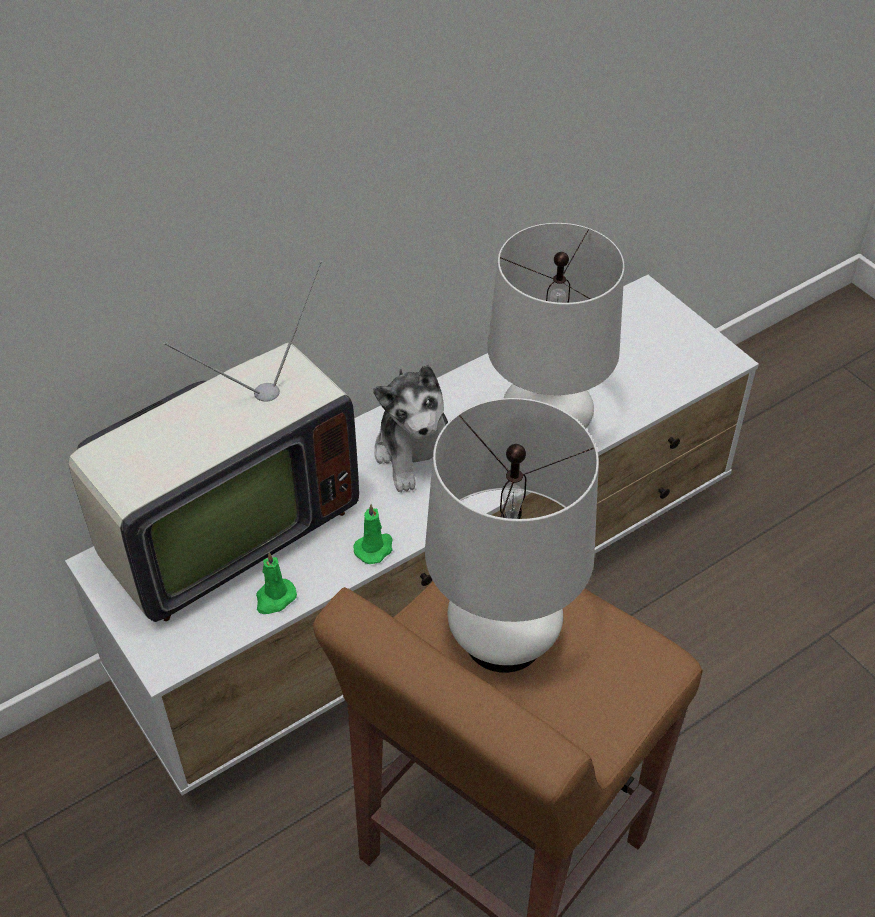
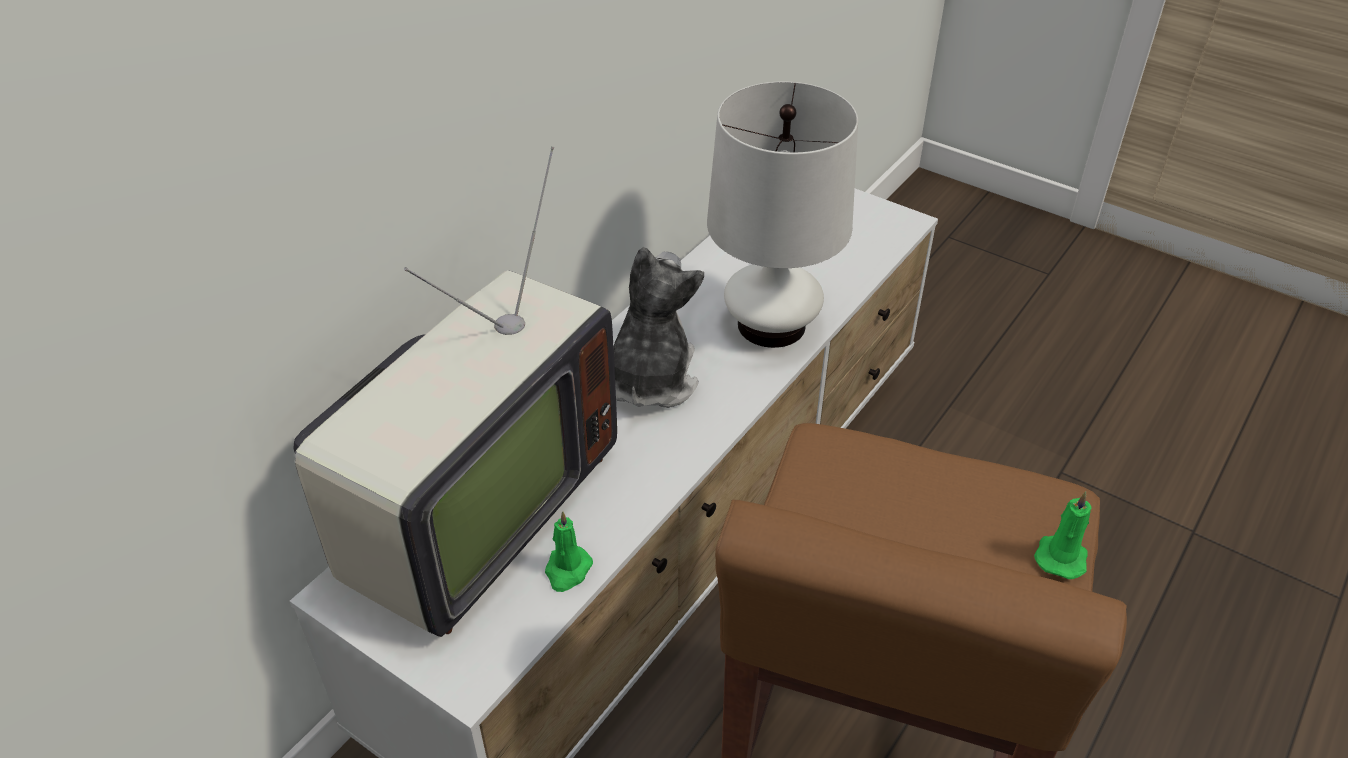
camera: 20 degrees left, 5 degrees down
(375, 548) = (654, 486): green candle -> green candle (1061, 556)
(417, 453) = (650, 379): plush toy -> plush toy turned 135 degrees counterclockwise
(503, 639) = (886, 524): white table lamp -> none

